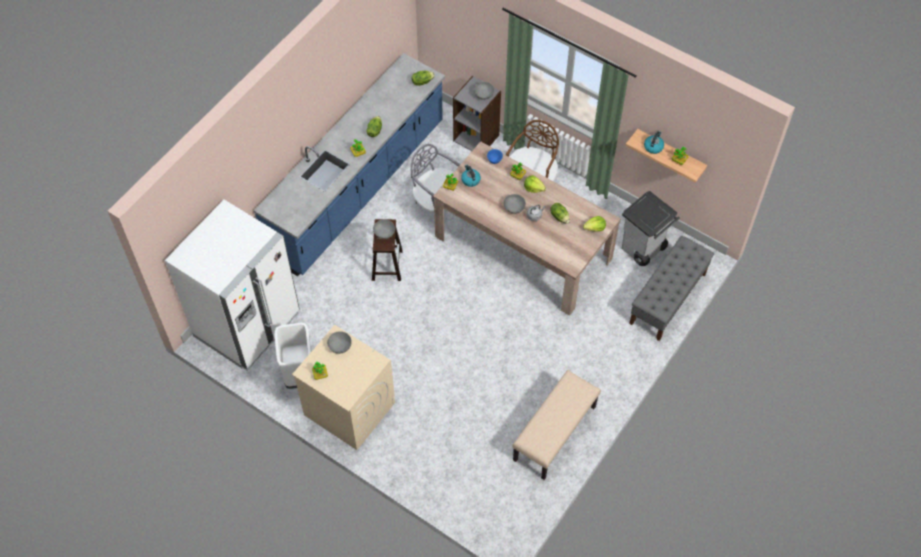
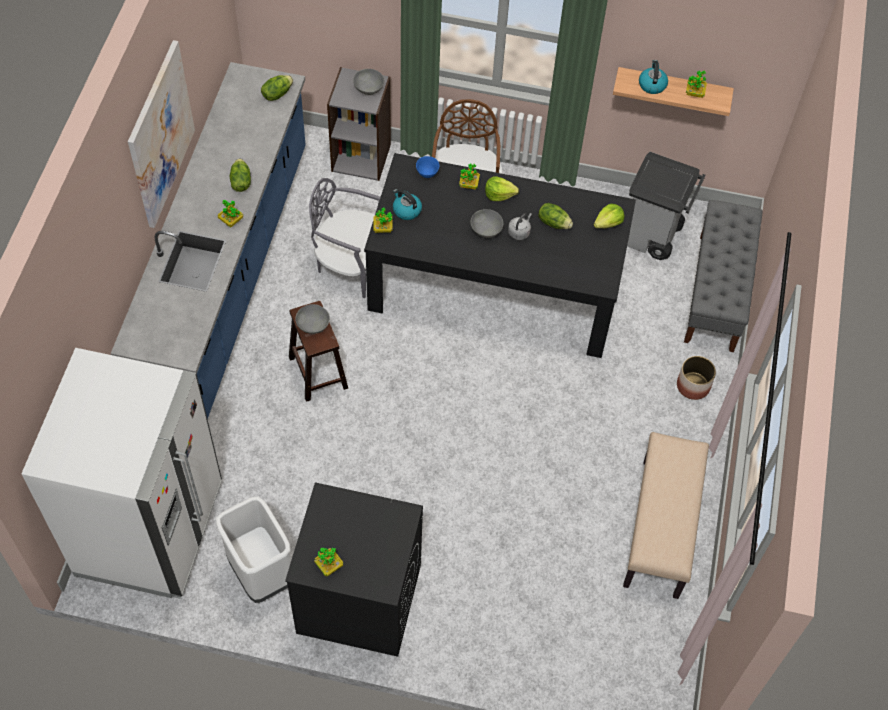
camera: 25 degrees left, 0 degrees up
(326, 88) = (160, 135): none -> picture
(340, 346) = (339, 512): grey bowl -> none
(349, 408) = (358, 599): beige washing machine -> black washing machine
(523, 247) = (495, 286): beige dining table -> black dining table
(621, 353) = (693, 386): none -> planter

